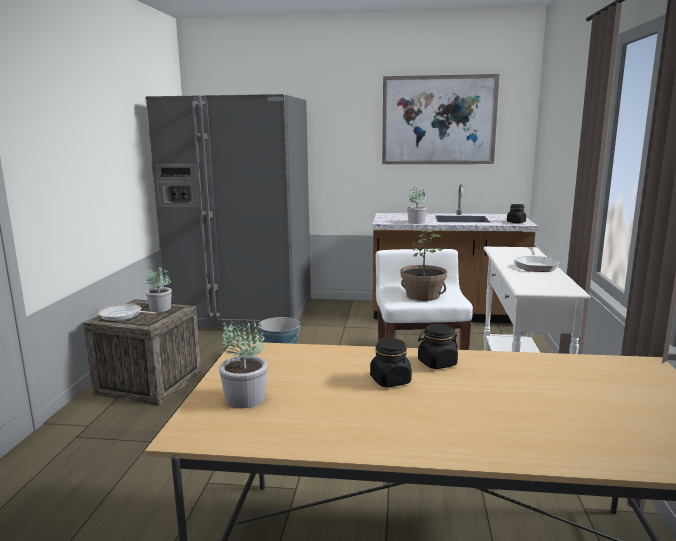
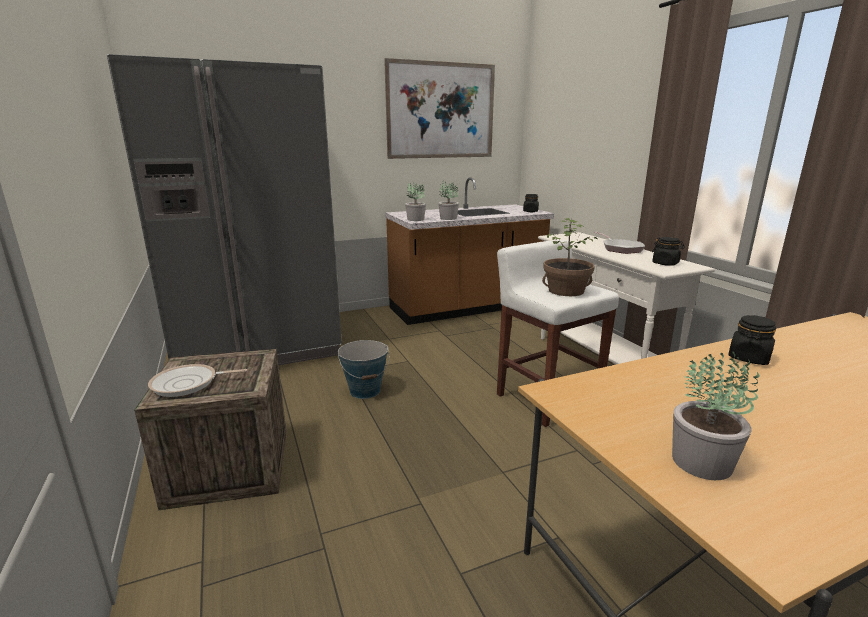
camera: 30 degrees left, 5 degrees up
(160, 308) = (232, 362): potted plant -> potted plant (415, 219)
(390, 381) = (762, 389): black jar -> black jar (665, 263)

